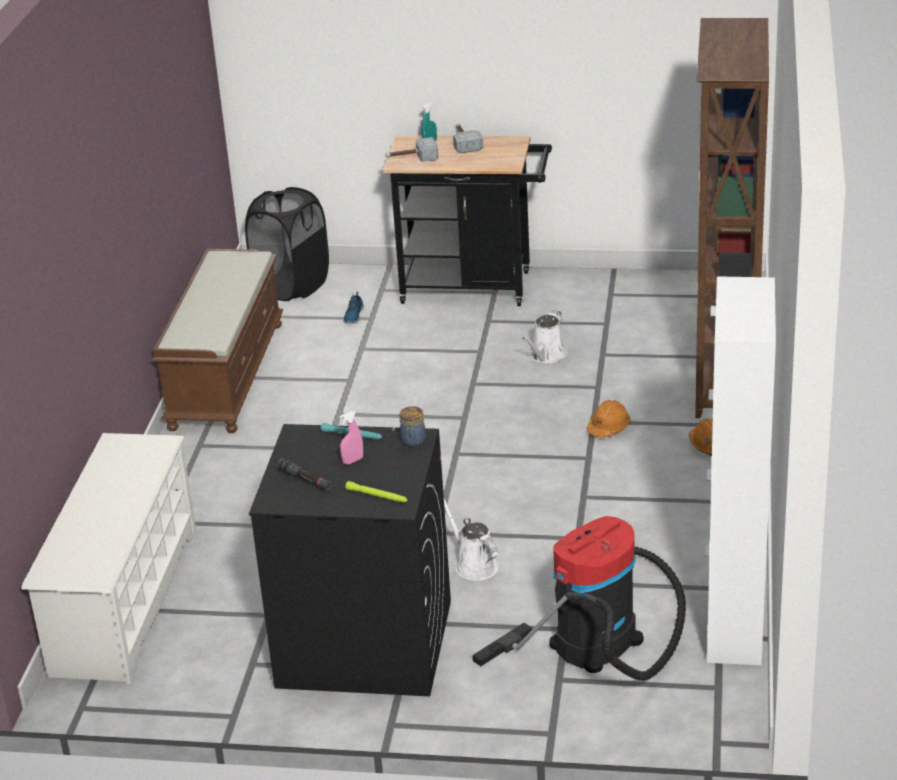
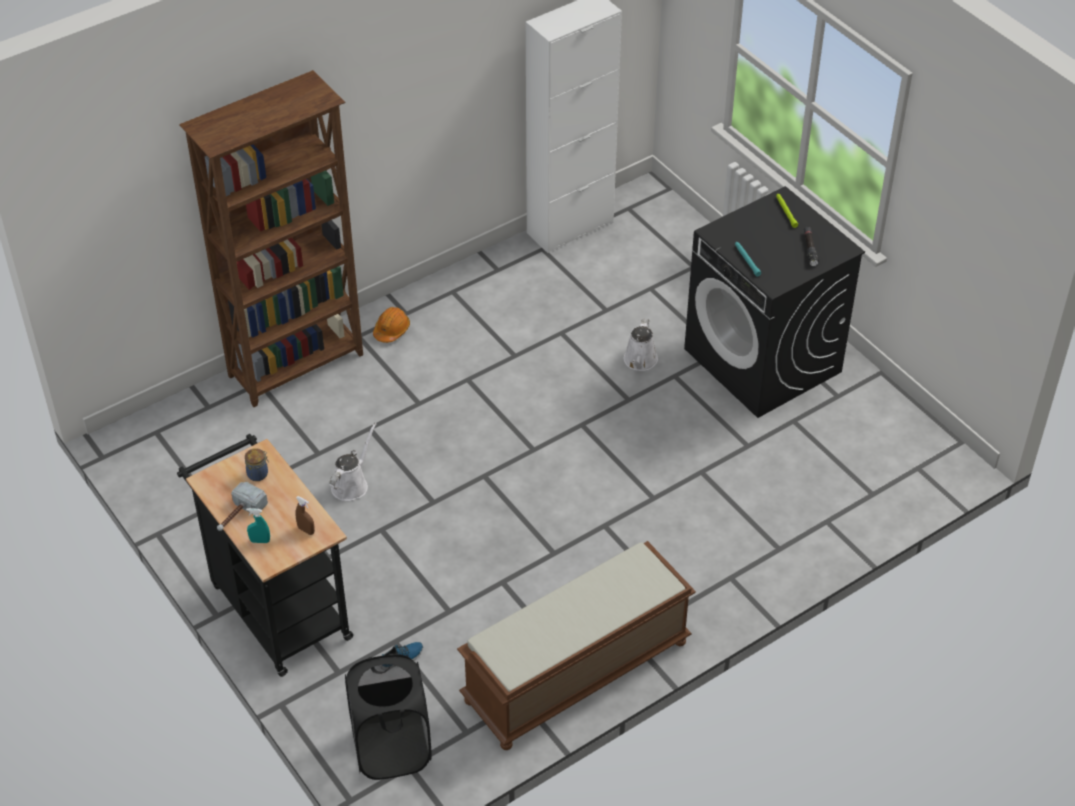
camera: 135 degrees left, 15 degrees up
(124, 600) = (867, 501): white shoe rack -> none
(353, 461) = (769, 243): pink spray bottle -> none
(411, 159) = (306, 530): hammer -> brown spray bottle
(413, 441) = (720, 231): jar -> jar (258, 474)
(546, 356) = (351, 484): white watering can -> white watering can turned 45 degrees counterclockwise
(601, 637) = (640, 270): vacuum cleaner -> none
(608, 428) = (419, 391): orange hard hat -> none

